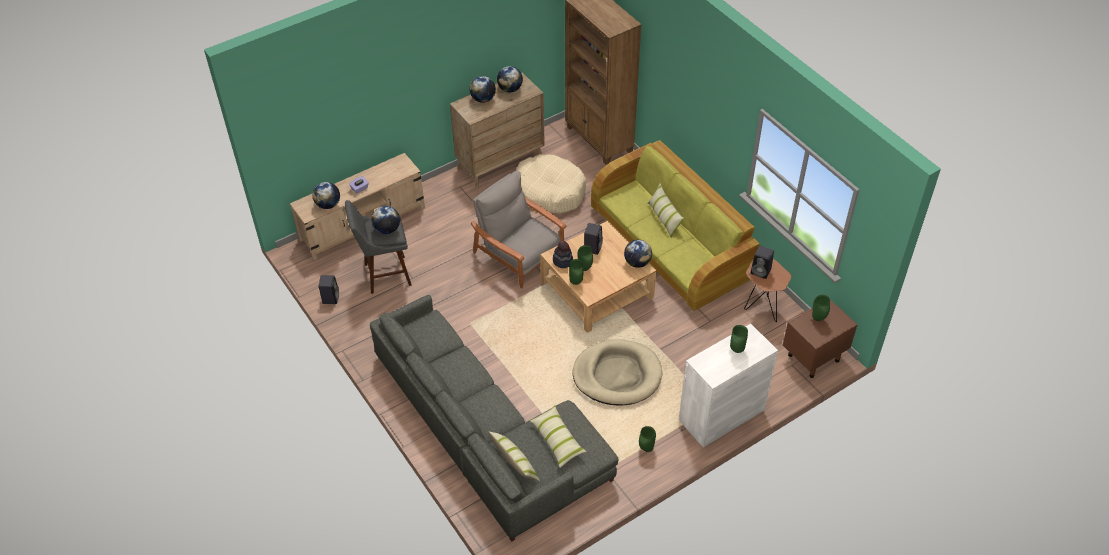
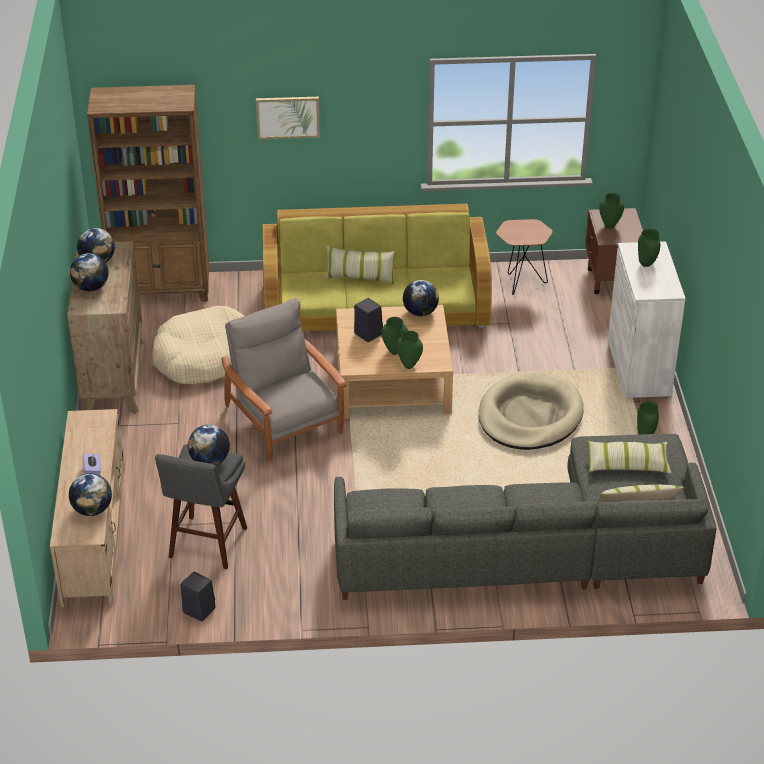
camera: 60 degrees left, 10 degrees down
(519, 255) = (284, 420): grey armchair -> grey armchair turned 75 degrees clockwise
(562, 261) = (367, 363): hat -> none
(683, 84) = (288, 117): none -> picture
(761, 271) = (516, 234): black speaker -> none

